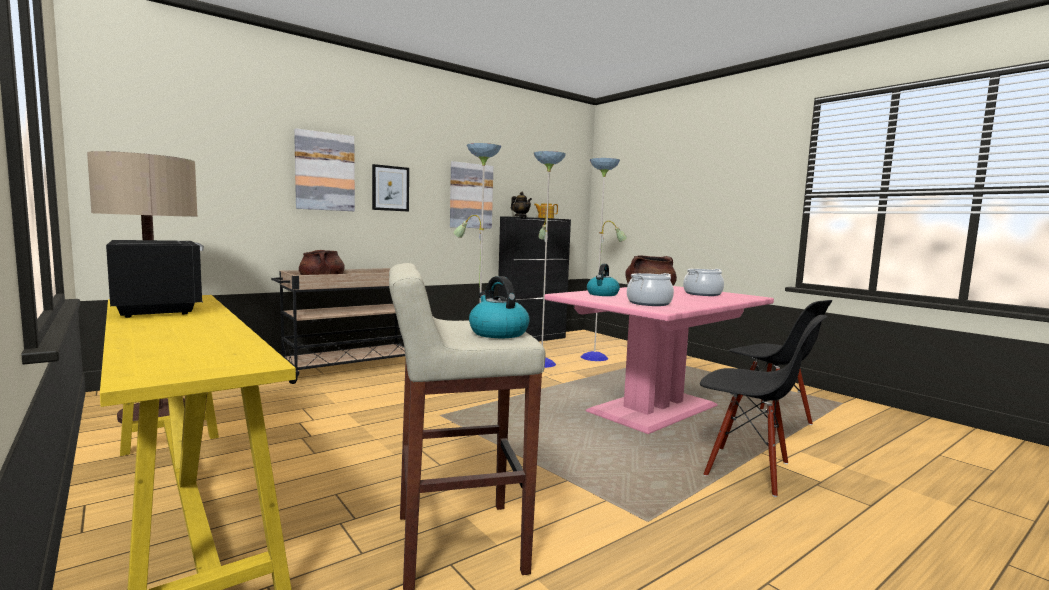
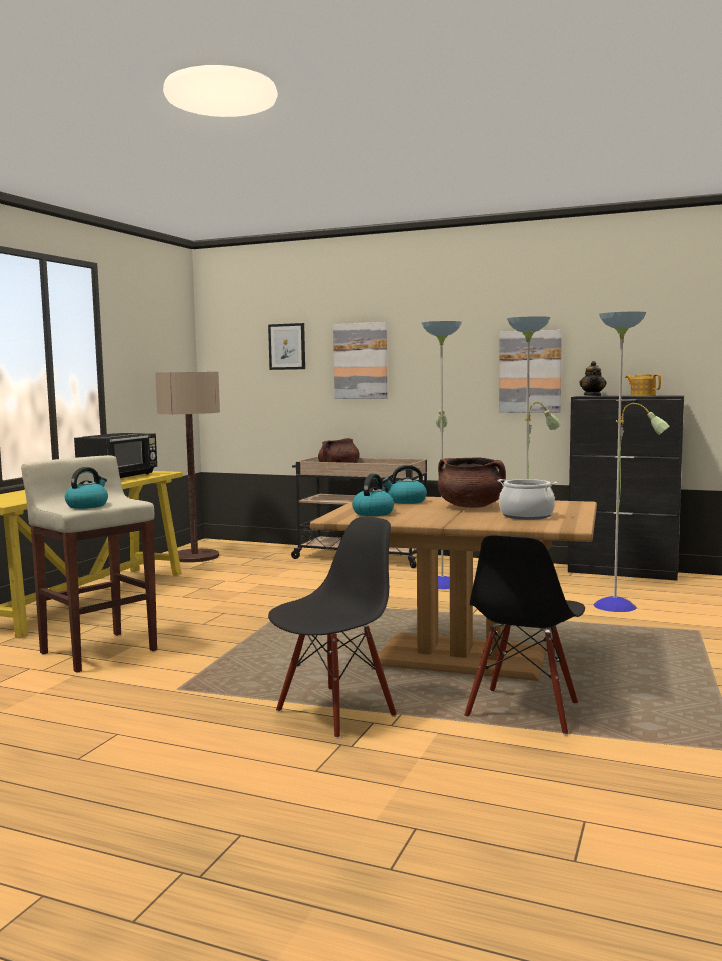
camera: 60 degrees right, 0 degrees up
(390, 188) = (426, 371): picture -> picture (287, 346)
(649, 303) = (373, 513): cooking pot -> kettle
(655, 409) = (461, 657): pink dining table -> brown dining table
(747, 470) = (335, 712): black chair -> black chair turned 135 degrees counterclockwise

